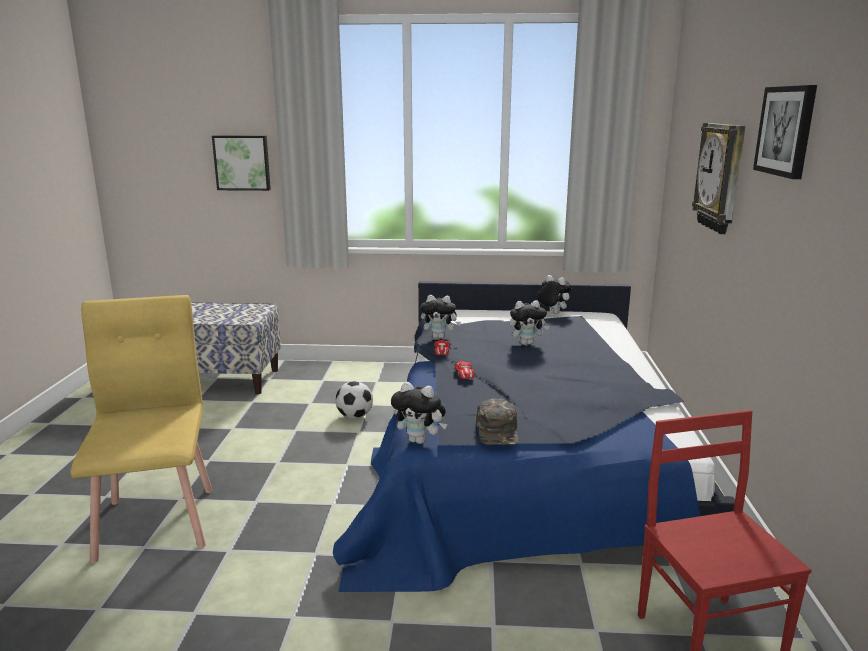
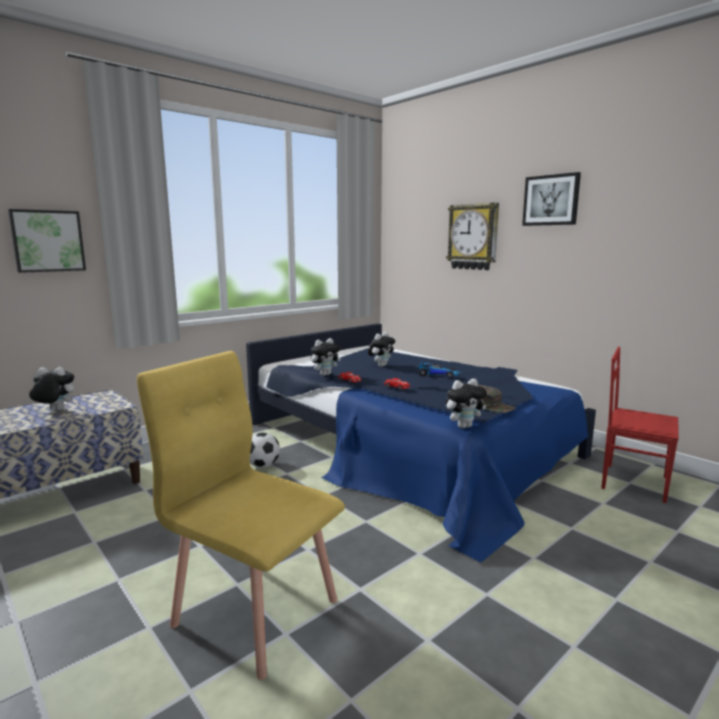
camera: 45 degrees left, 5 degrees down
(547, 373) = (438, 374): none -> toy car
(552, 313) = (346, 350): plush toy -> plush toy (55, 411)

